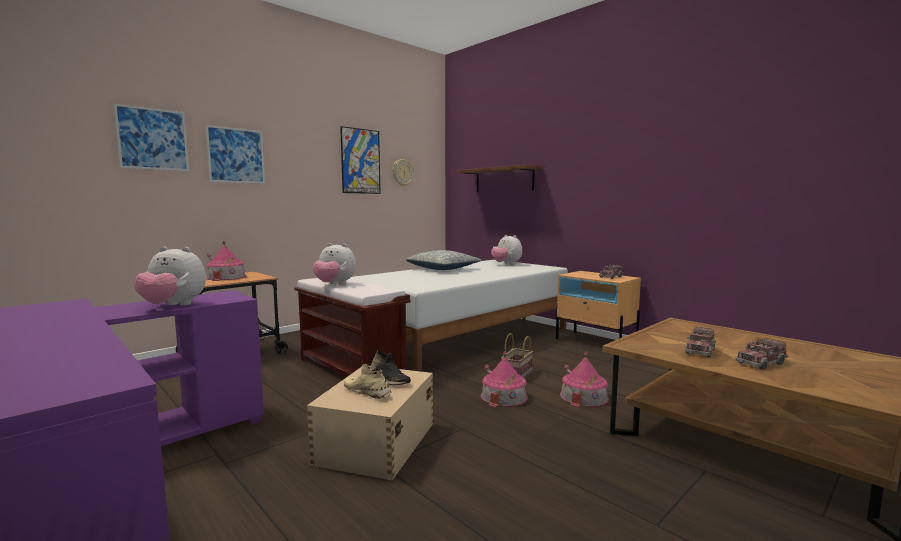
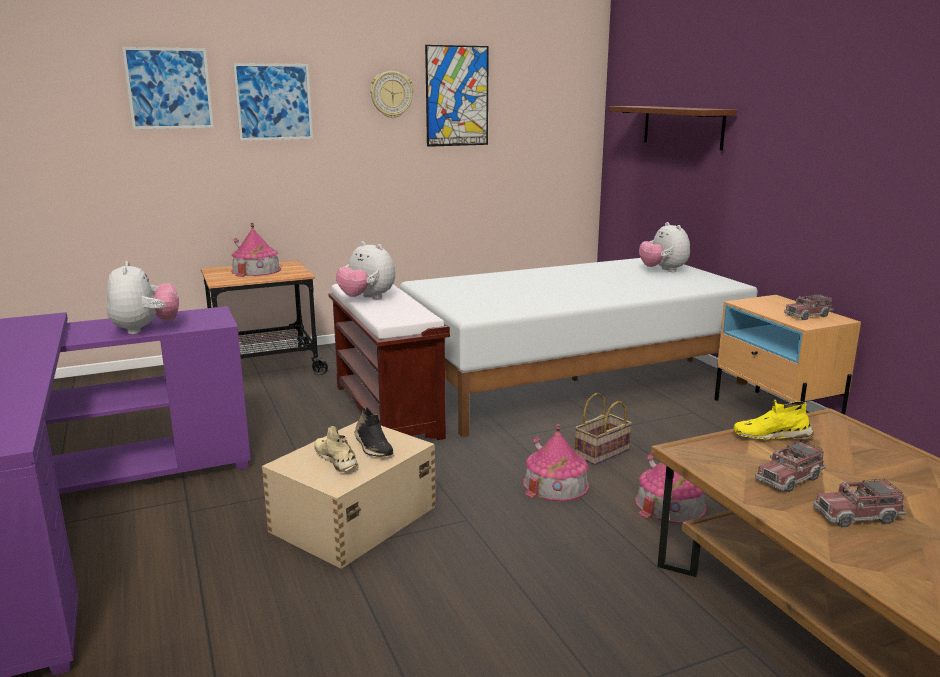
camera: 20 degrees right, 10 degrees up
(173, 306) = (145, 329): plush toy -> plush toy turned 135 degrees counterclockwise
(402, 172) = (527, 109): wall clock -> wall clock (391, 94)
(443, 269) = (552, 274): pillow -> none
(661, 332) = (771, 435): none -> yellow shoe

